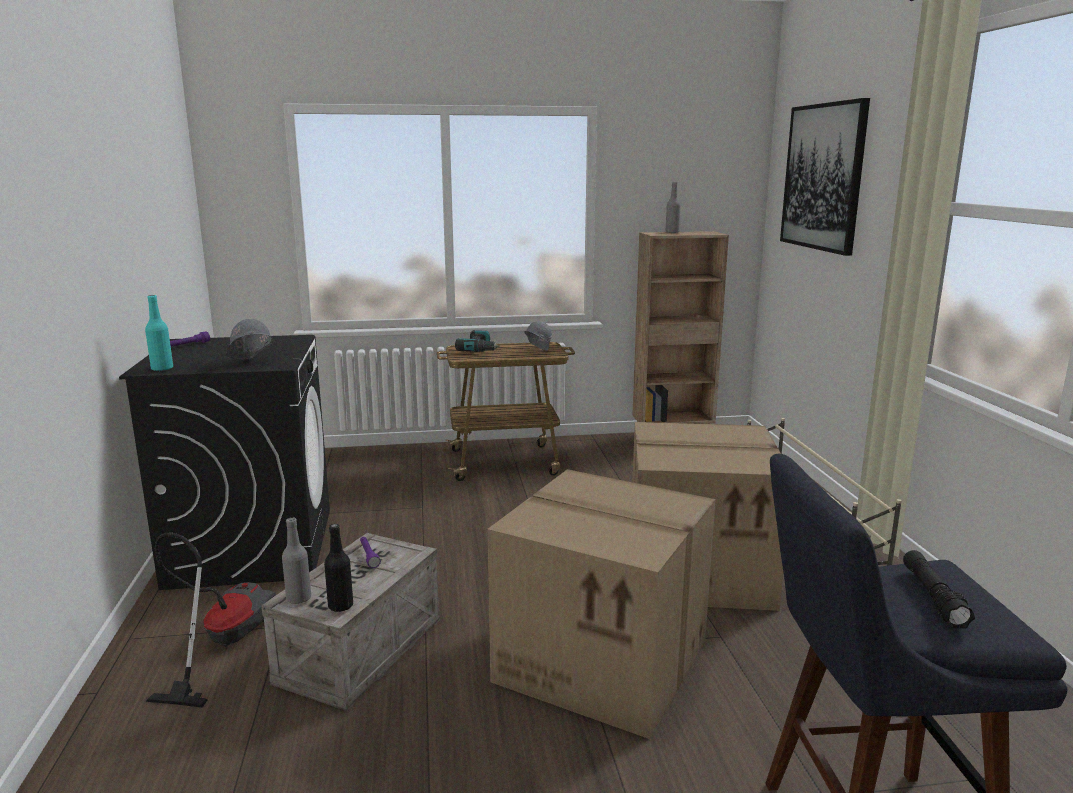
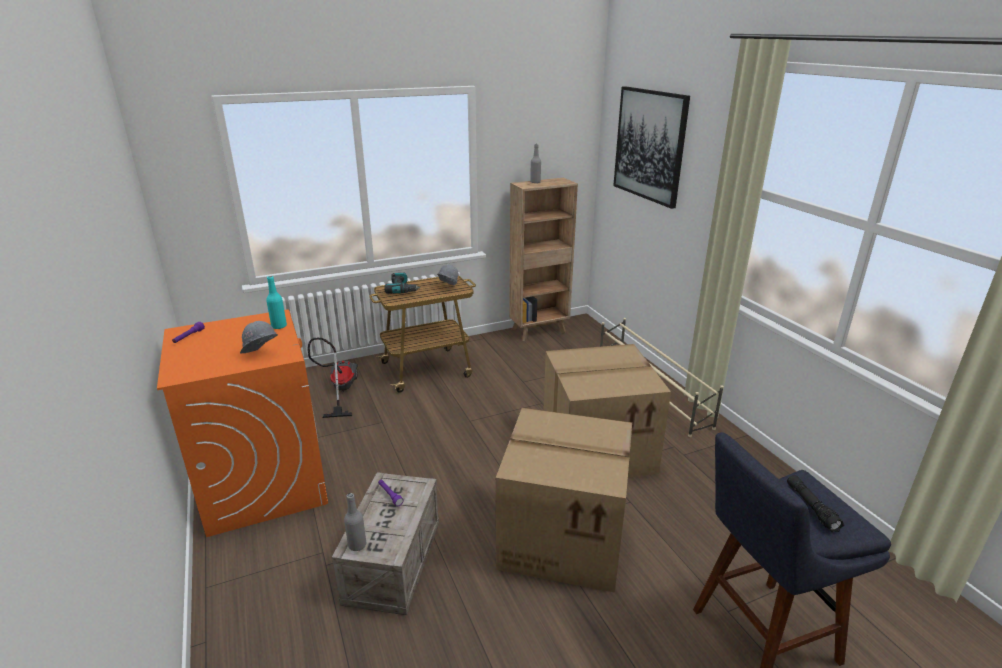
camera: 15 degrees left, 10 degrees up
(162, 369) = (188, 373): turquoise bottle -> turquoise bottle (279, 326)
(222, 643) = (284, 577): vacuum cleaner -> vacuum cleaner (339, 390)
(252, 547) = (263, 482): black washing machine -> orange washing machine
(340, 606) = (392, 546): black bottle -> none

